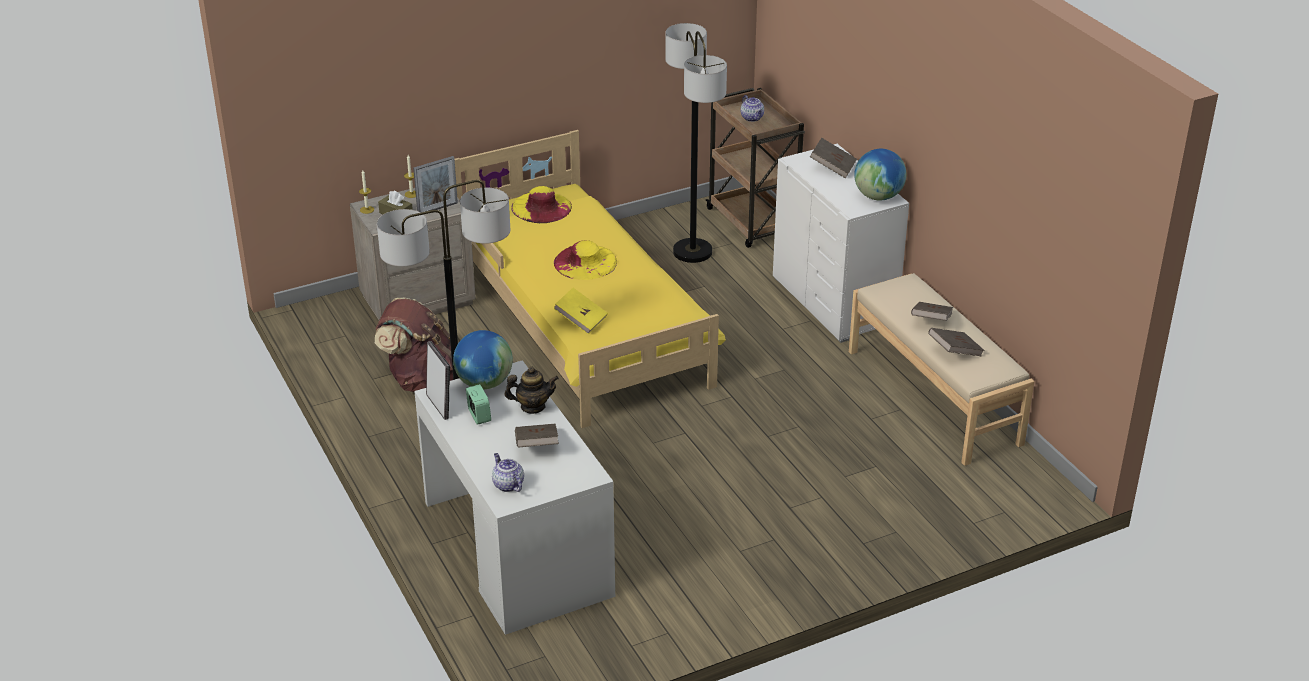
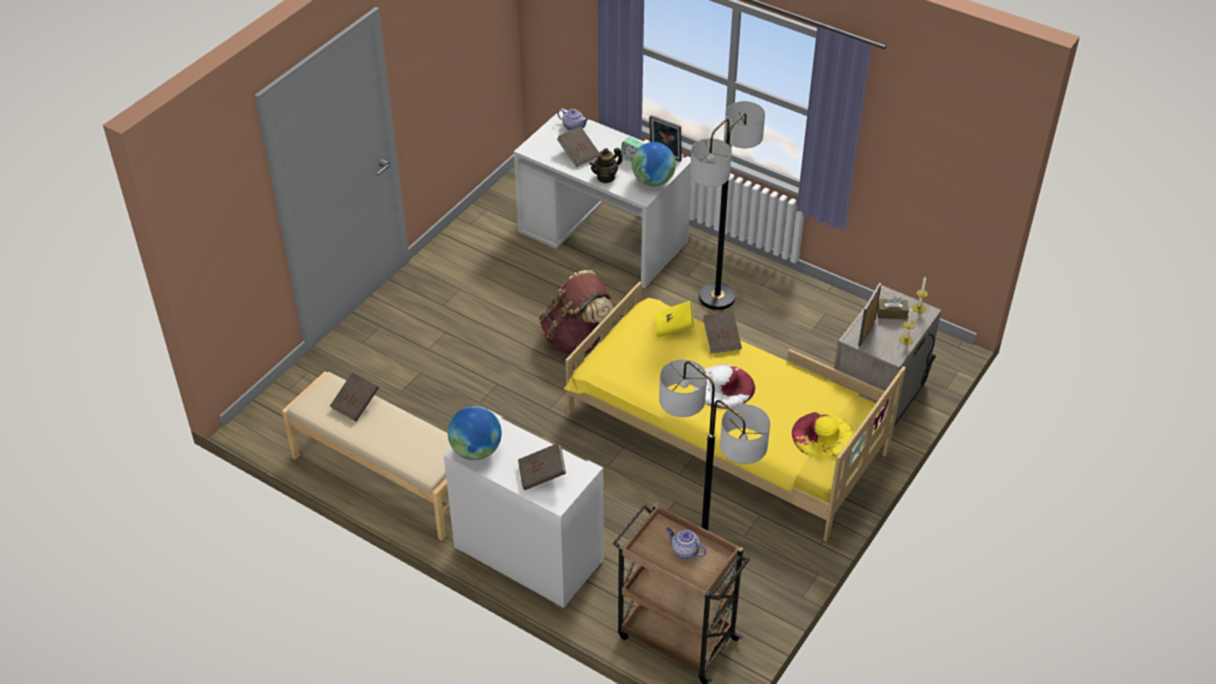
camera: 150 degrees right, 10 degrees up
(422, 379) = (790, 327): brown backpack -> brown backpack (576, 339)
(585, 262) = (724, 386): yellow hat -> white hat
(931, 321) = (389, 430): brown book -> brown book (721, 339)

